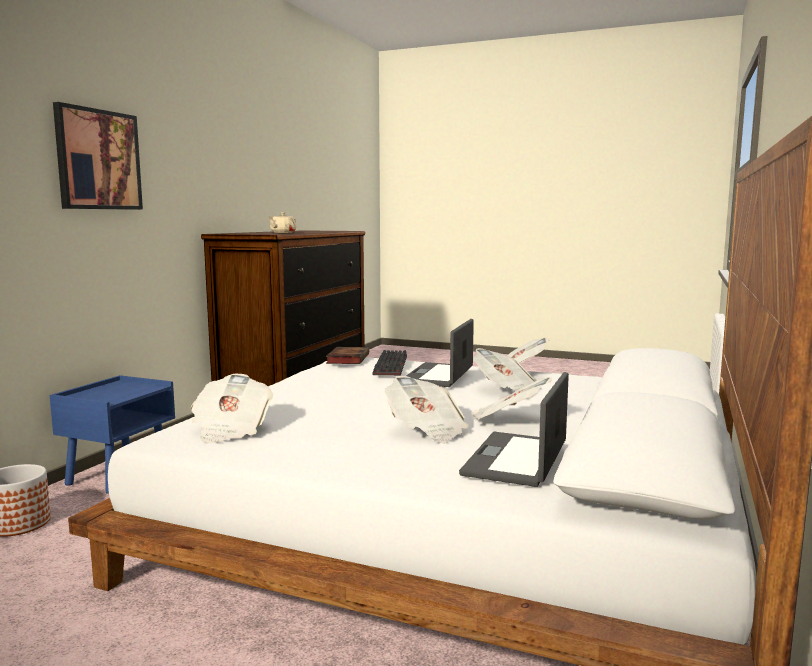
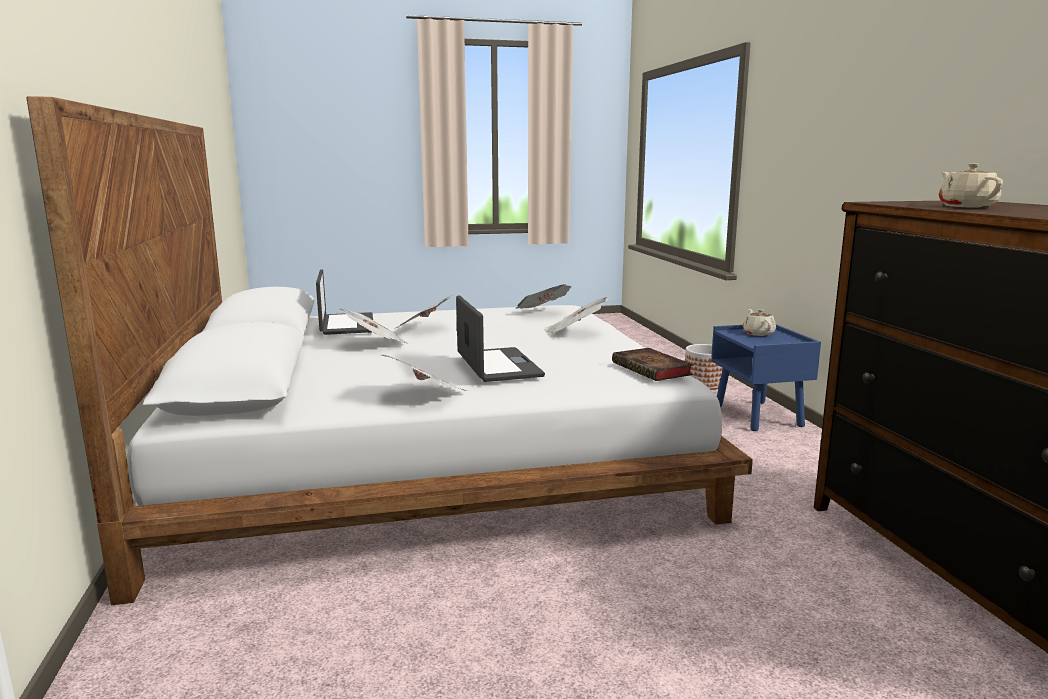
camera: 145 degrees right, 5 degrees up
(98, 160) = (855, 103): picture -> none
(99, 395) = (758, 333): none -> beige teapot
(392, 366) = (573, 366): keyboard -> none
(506, 391) = (406, 368): newspaper -> newspaper (574, 332)

